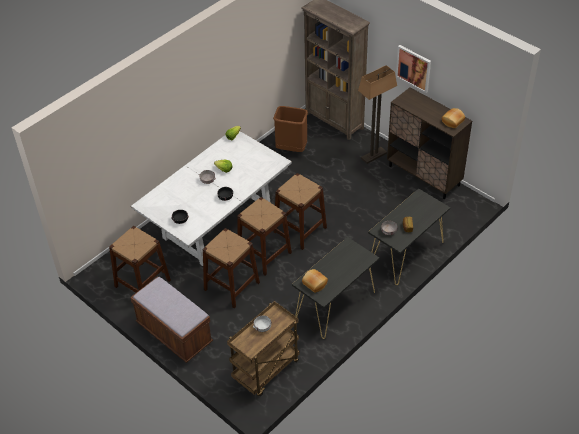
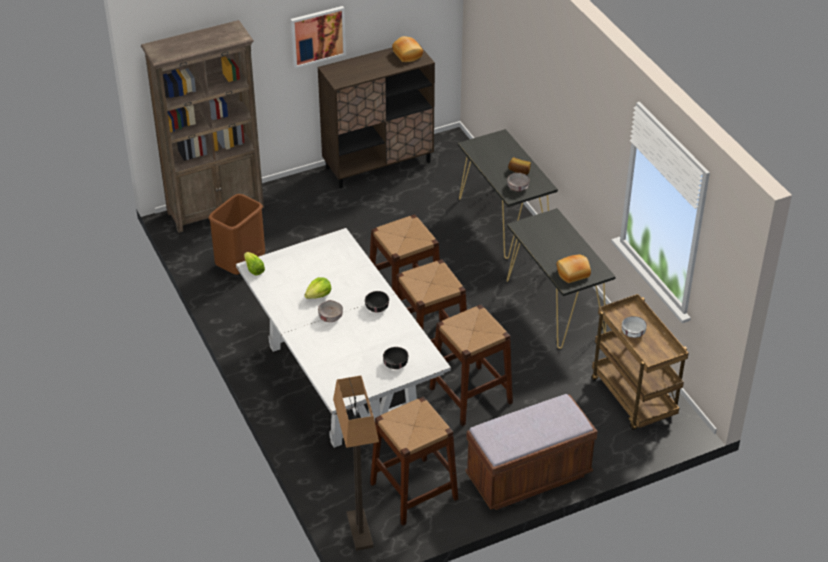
camera: 70 degrees left, 5 degrees down
(373, 156) = (312, 195): floor lamp -> floor lamp (360, 531)

